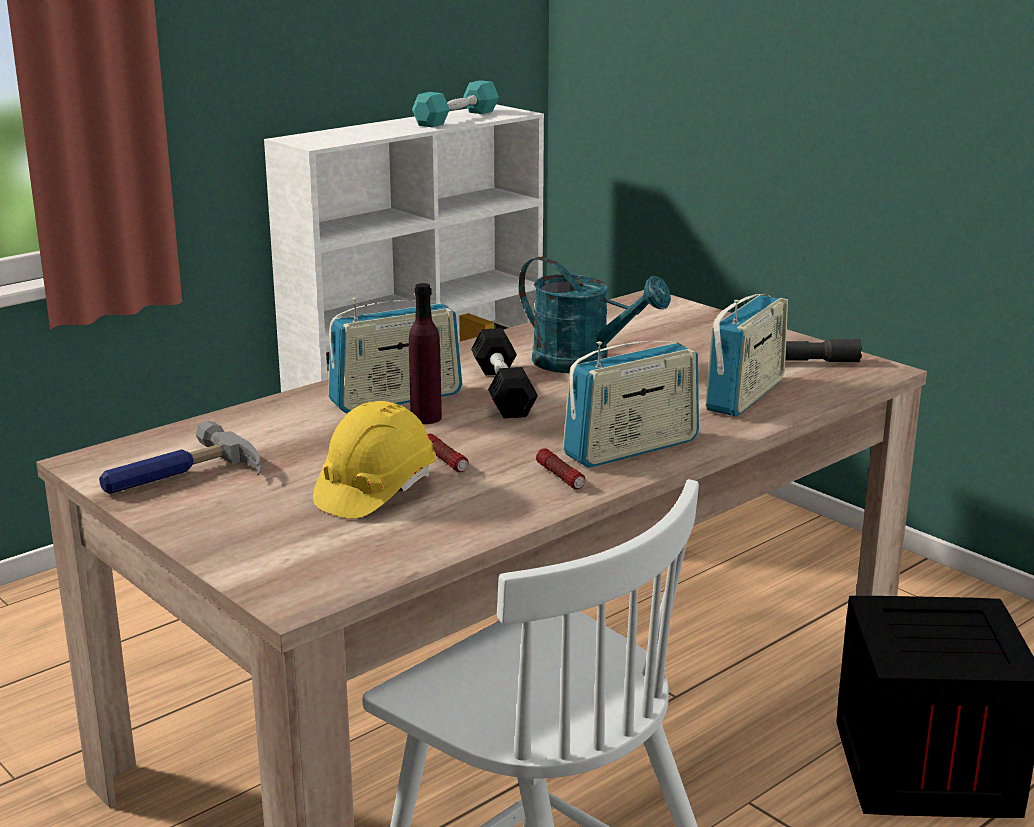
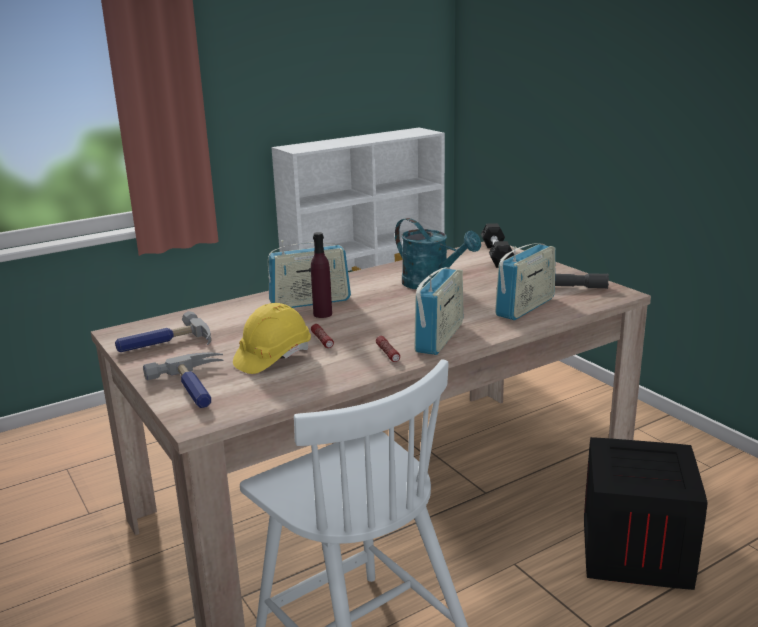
camera: 10 degrees right, 0 degrees up
(268, 545) = (195, 387): none -> hammer
(457, 118) = (390, 135): turquoise dumbbell -> none
(502, 390) = (376, 299): black dumbbell -> black dumbbell (496, 255)
(631, 449) = (439, 338): radio -> radio turned 45 degrees counterclockwise

